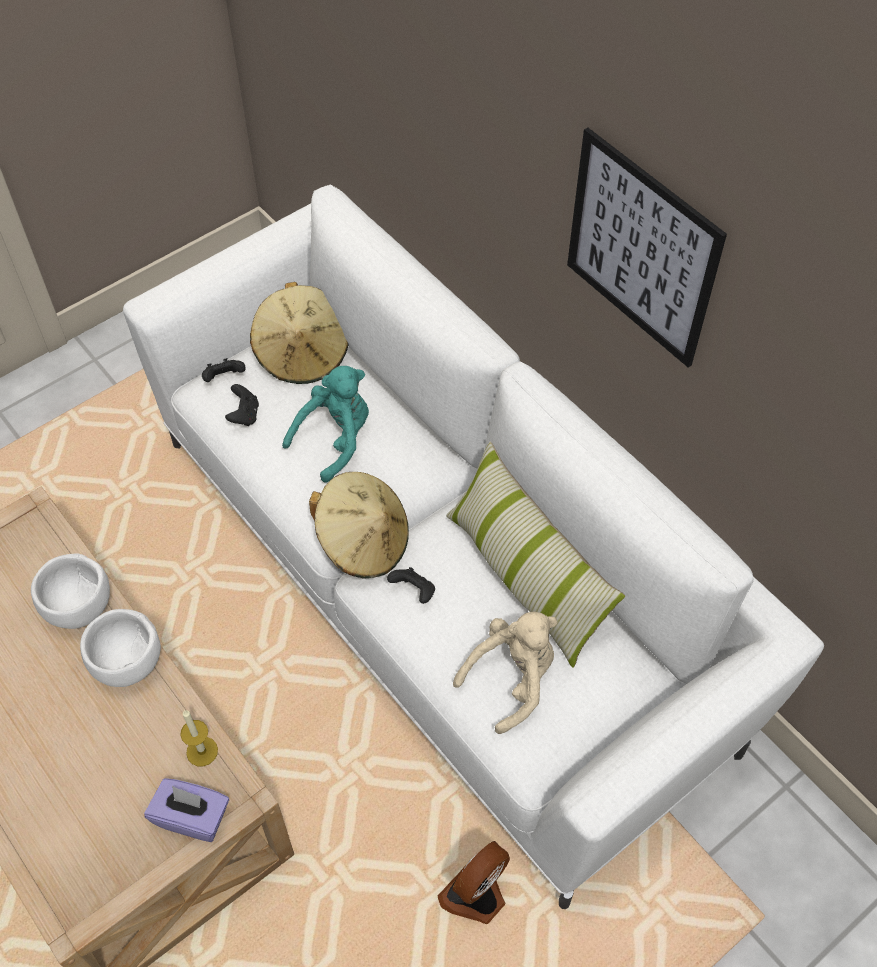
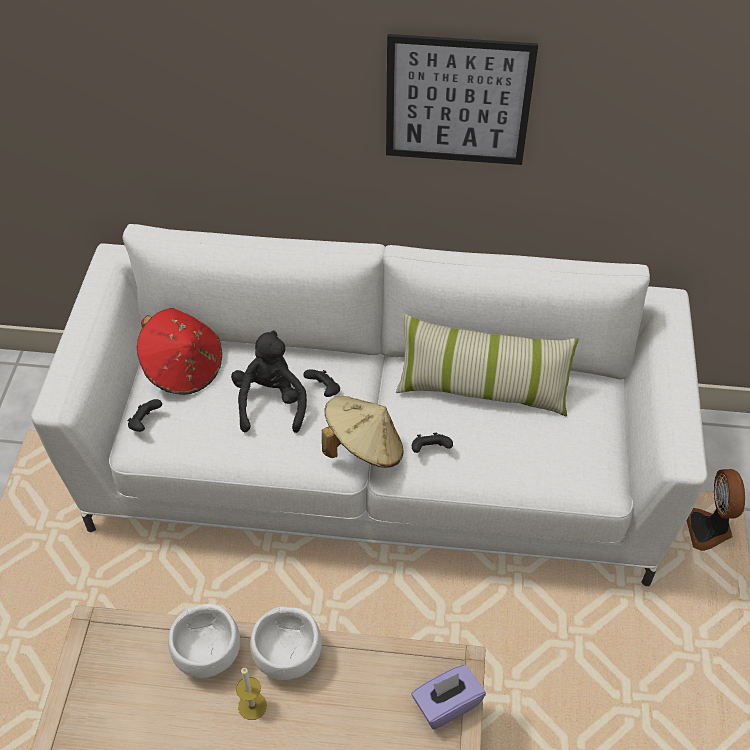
camera: 45 degrees left, 5 degrees down
(202, 751) = (403, 662): candle -> candle (252, 706)
(244, 415) = (190, 434): black game controller -> black game controller (324, 390)
(303, 354) = (183, 368): beige hat -> red hat
(335, 439) = (271, 402): turquoise plush toy -> black plush toy
(475, 895) = (598, 624): fan -> fan (709, 529)
(512, 679) = (541, 451): beige plush toy -> none

